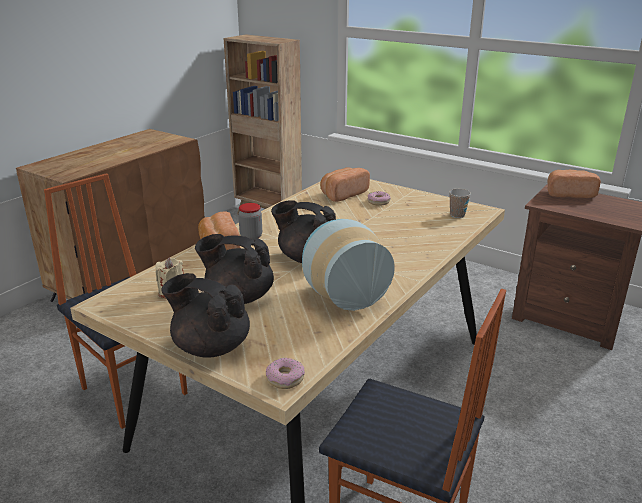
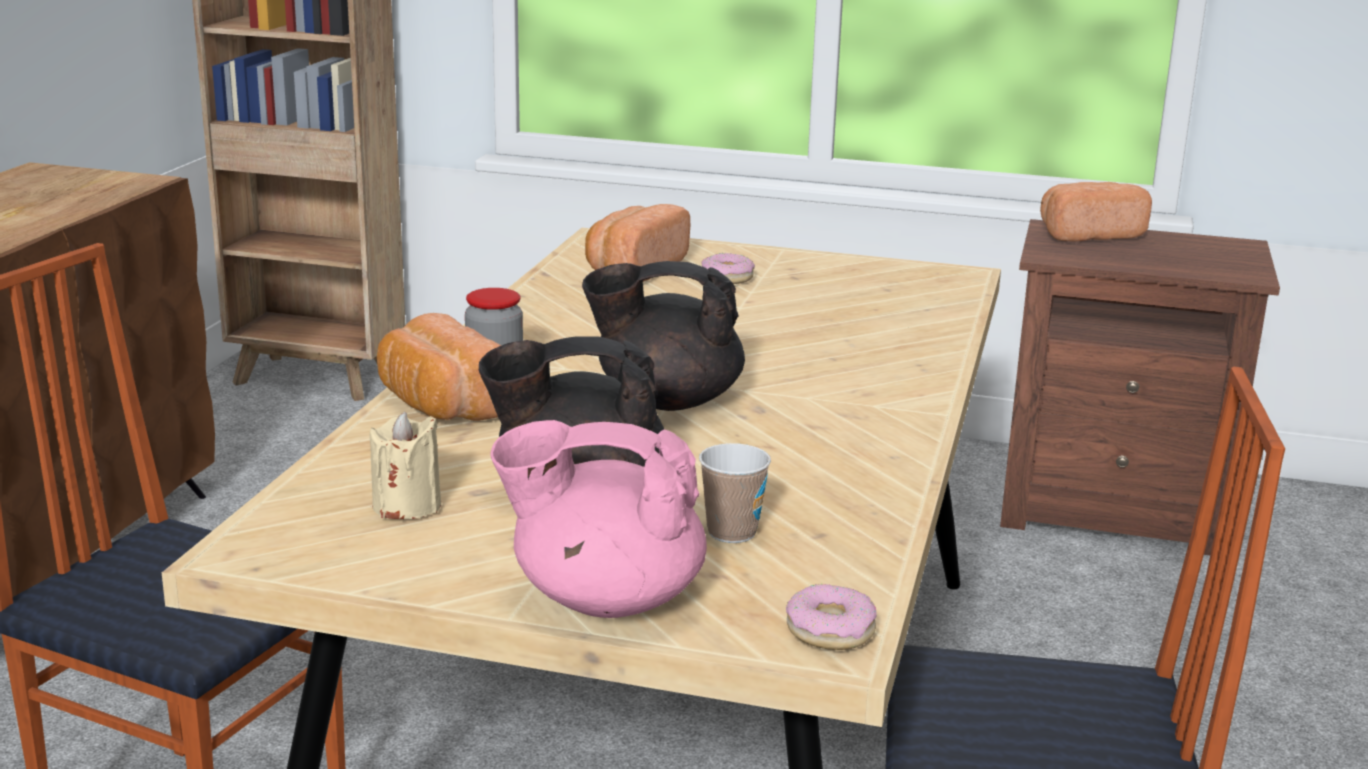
camera: 20 degrees left, 5 degrees down
(210, 346) = (604, 598): black teapot -> pink teapot
(342, 295) = (810, 460): vase -> none
(457, 215) = (916, 287): cup -> cup (732, 532)

